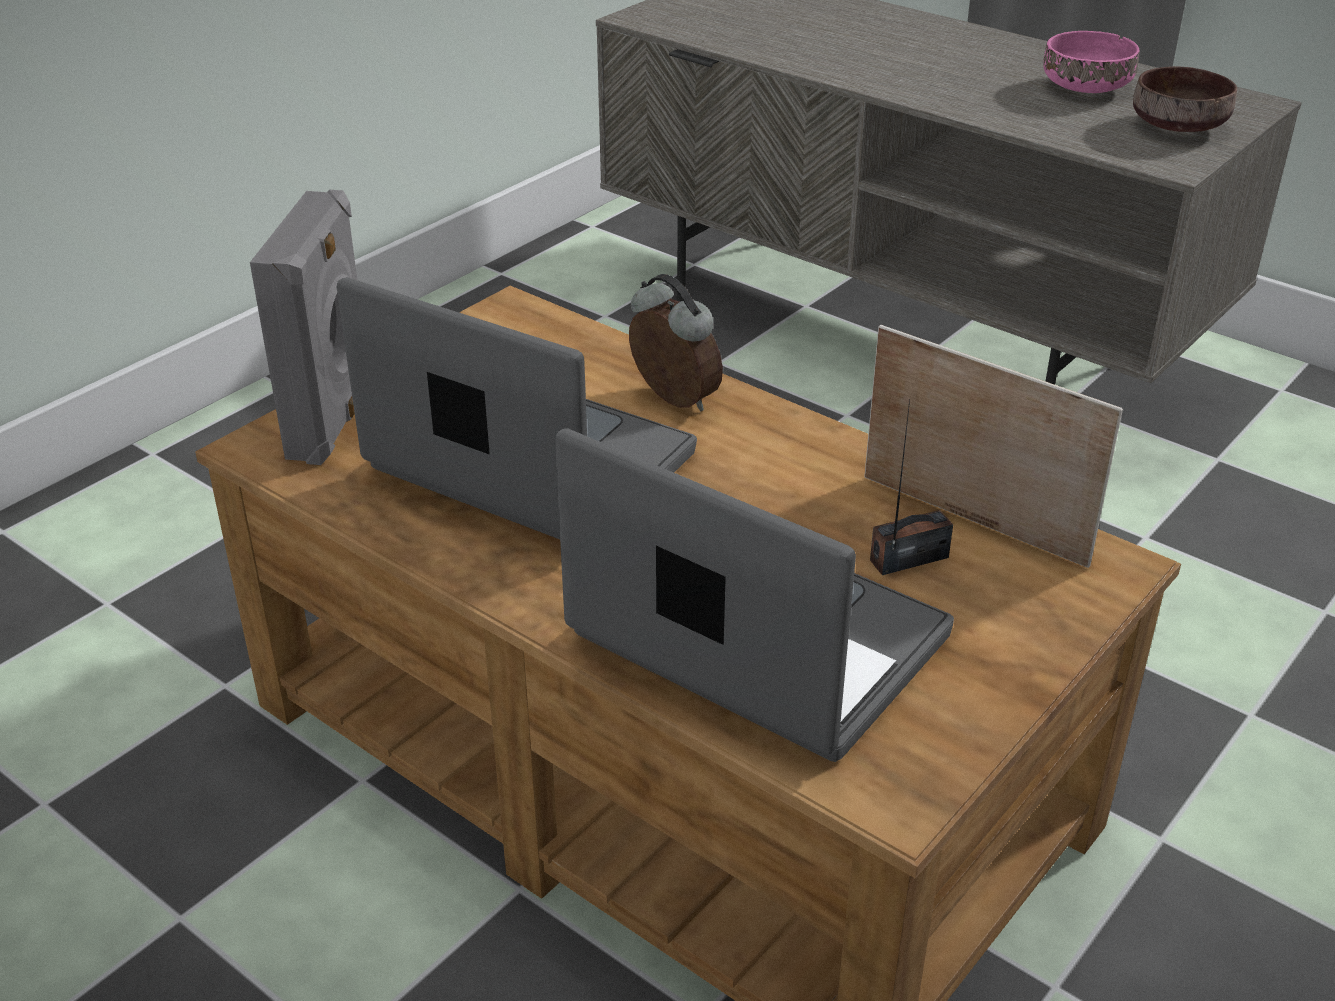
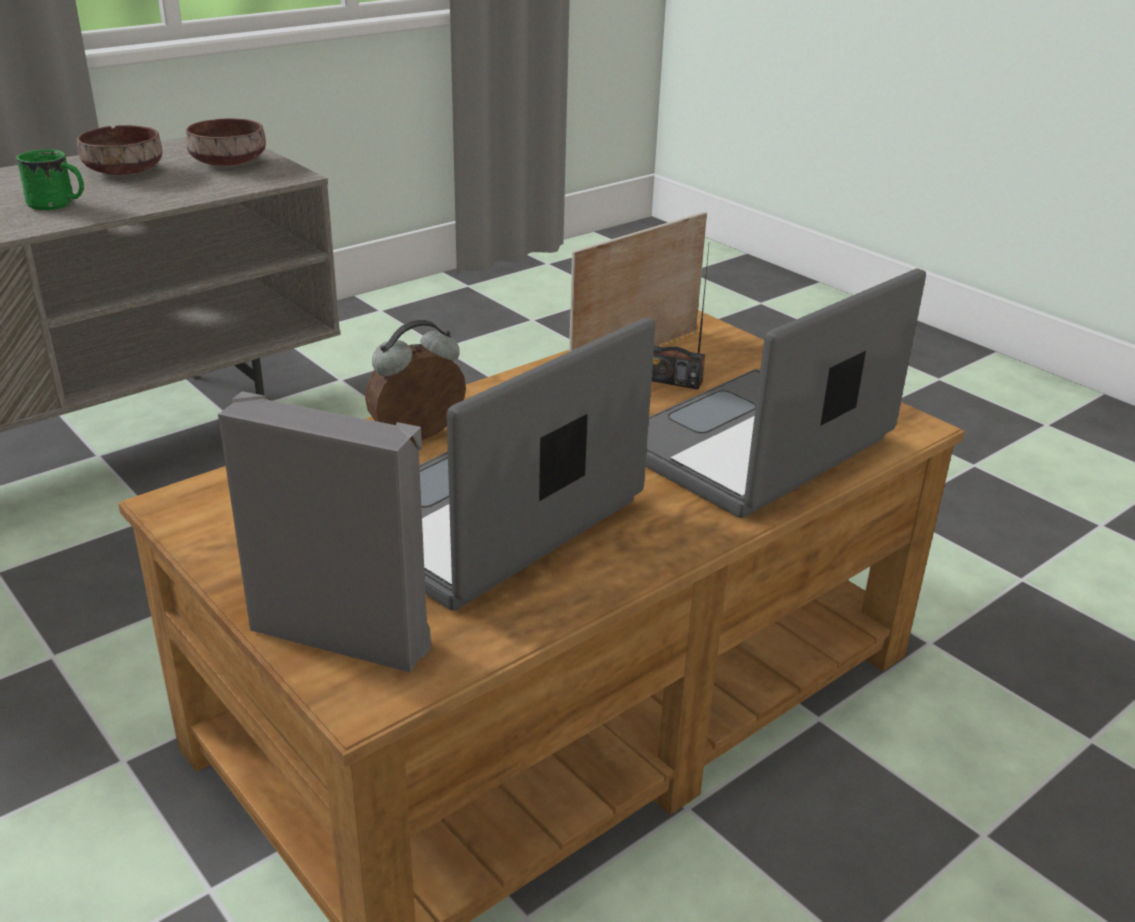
camera: 80 degrees left, 5 degrees down
(909, 559) = (674, 380): radio -> radio turned 60 degrees counterclockwise
(956, 84) = (58, 205): none -> green mug
(1083, 87) = (123, 172): pink bowl -> brown bowl

